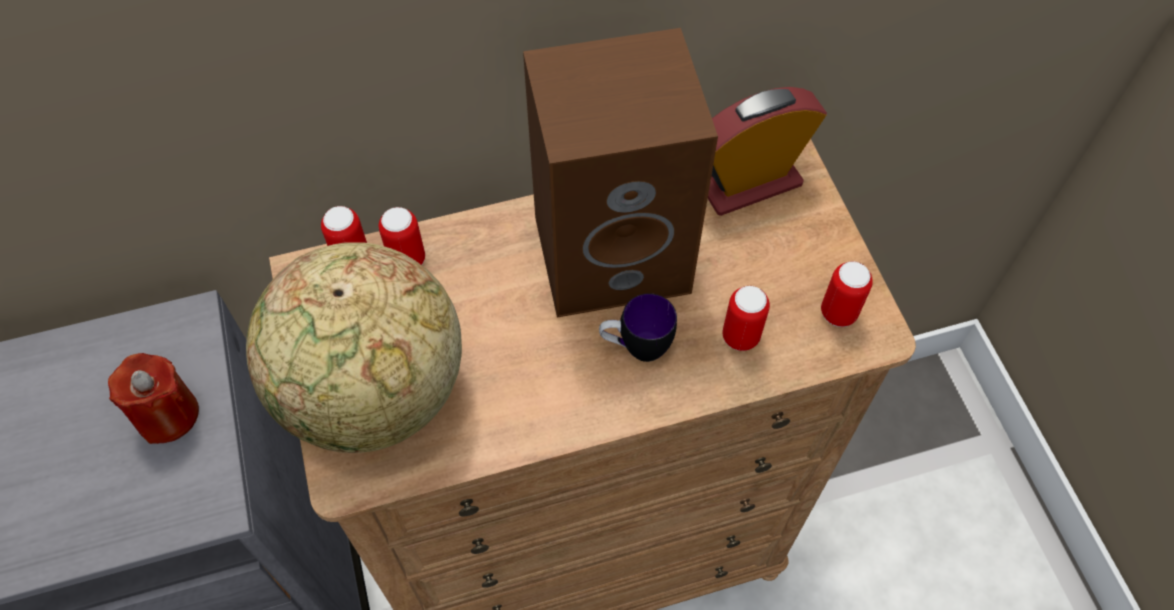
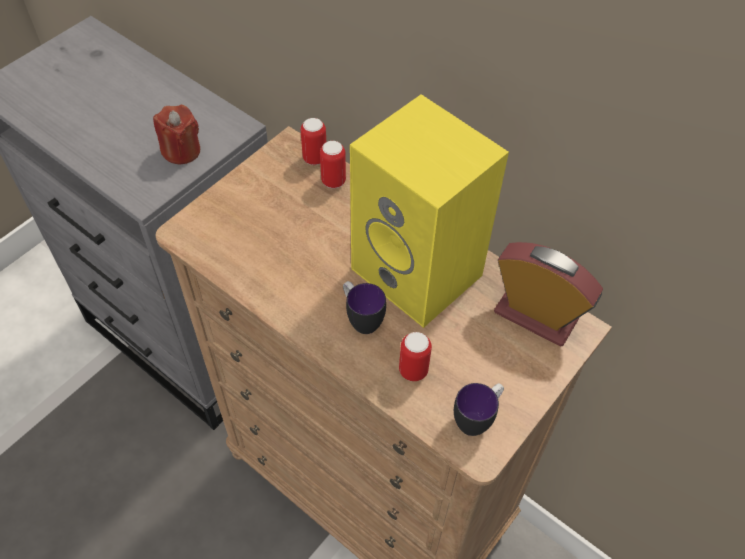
camera: 55 degrees right, 5 degrees down
(374, 394) = (240, 215): globe -> none
(615, 251) = (420, 272): brown speaker -> yellow speaker
(838, 313) = (477, 419): can -> mug

